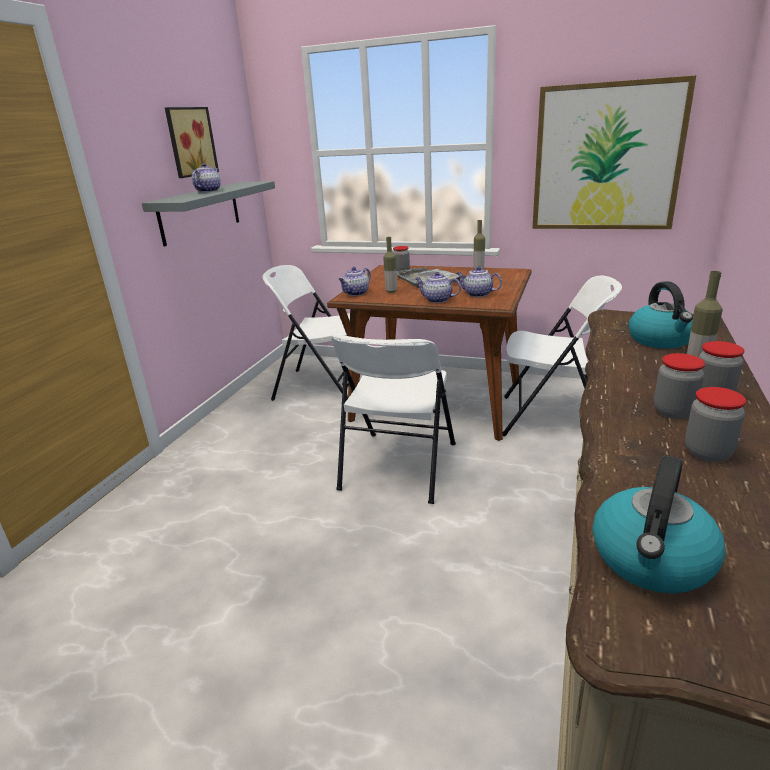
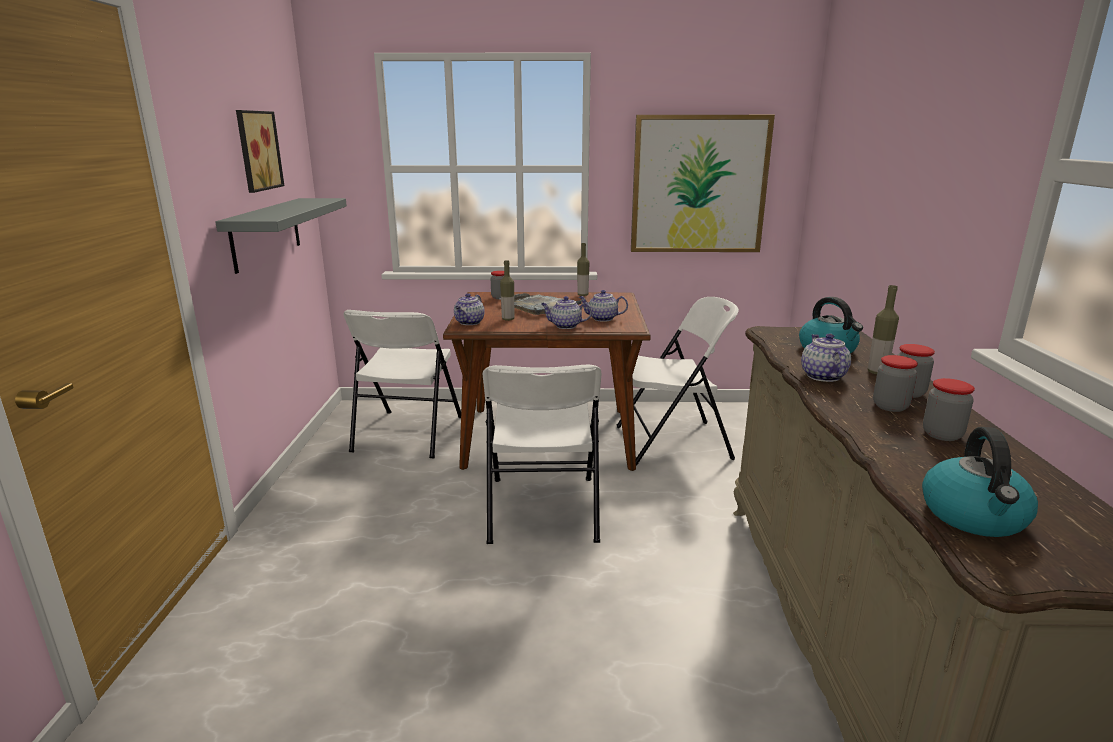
camera: 20 degrees left, 5 degrees down
(208, 191) = (282, 208): teapot -> teapot (822, 376)
(322, 386) = (408, 434): white chair -> white chair turned 75 degrees counterclockwise

